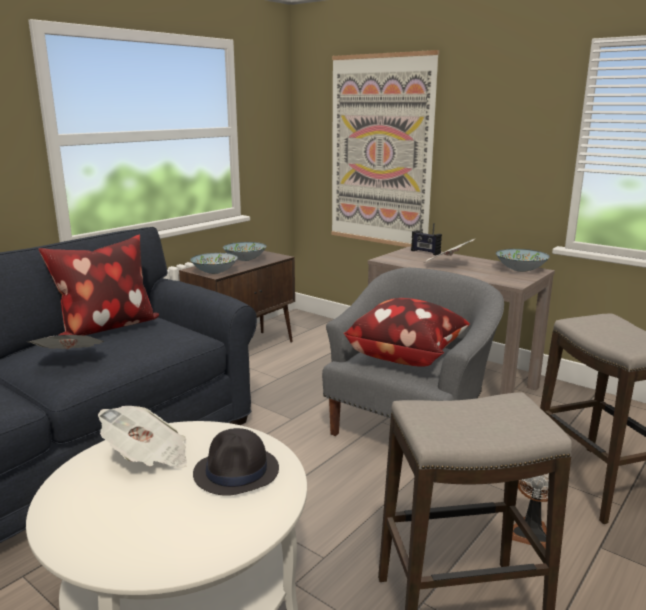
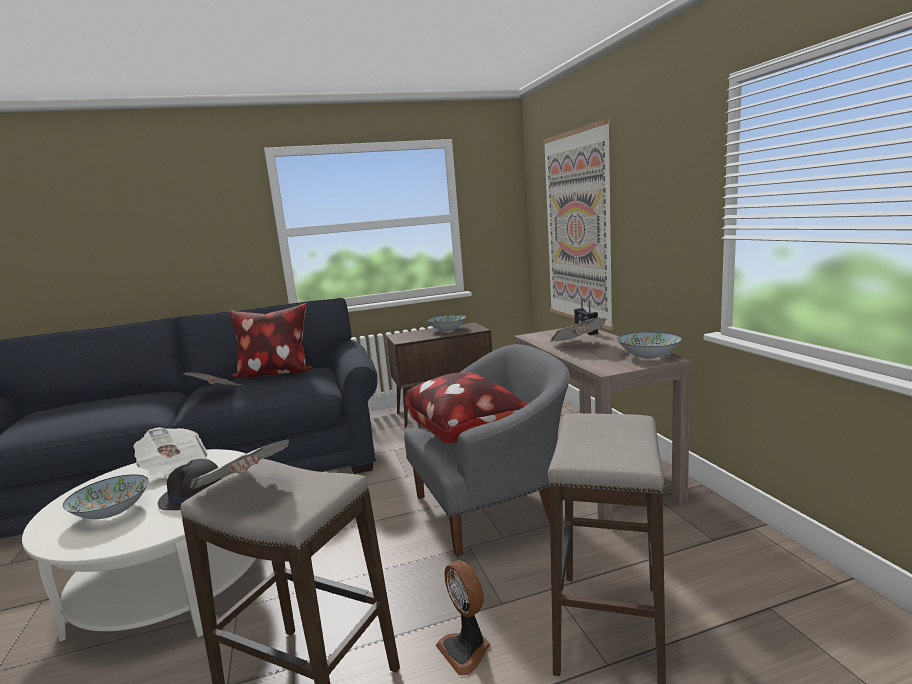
camera: 35 degrees right, 5 degrees down
(214, 272) = (405, 338): bowl -> bowl (112, 512)
(459, 425) = (245, 489): none -> newspaper

